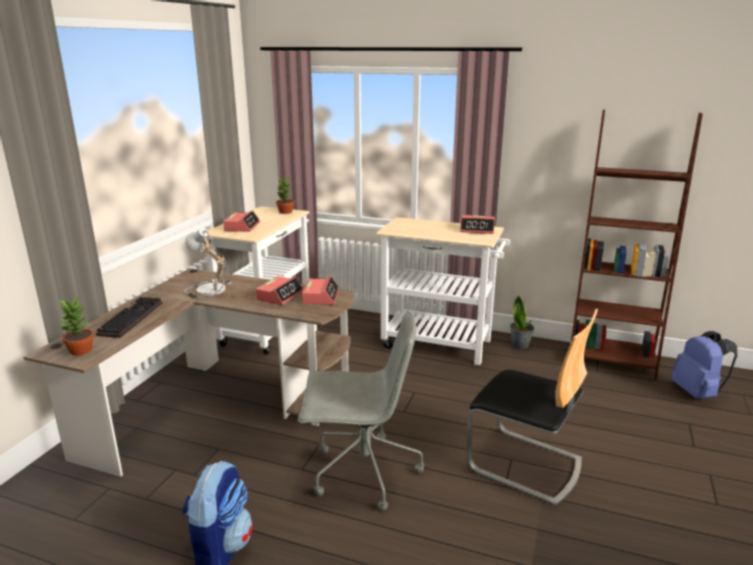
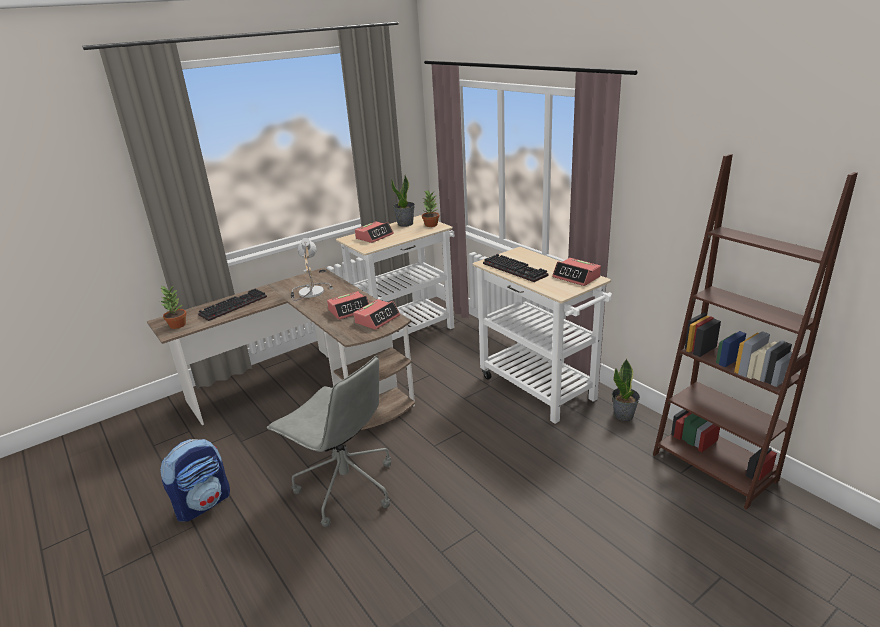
camera: 35 degrees right, 5 degrees up
(257, 214) = (405, 224): none -> potted plant
(422, 231) = (516, 269): none -> keyboard
(525, 464) = (482, 540): chair -> none
(697, 393) = (783, 546): blue backpack -> none

